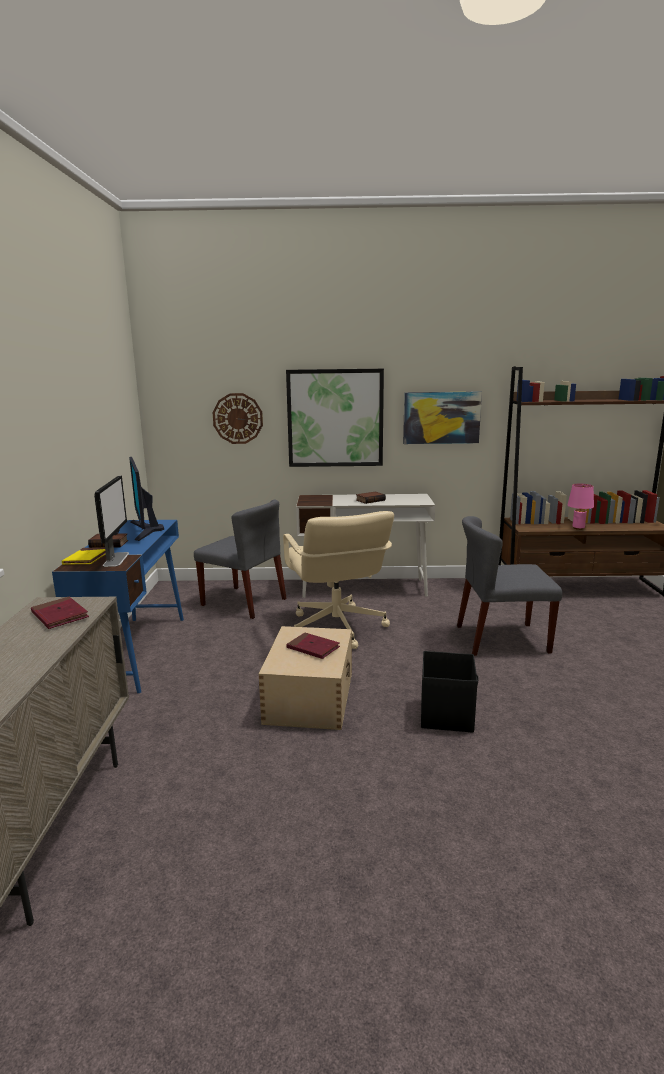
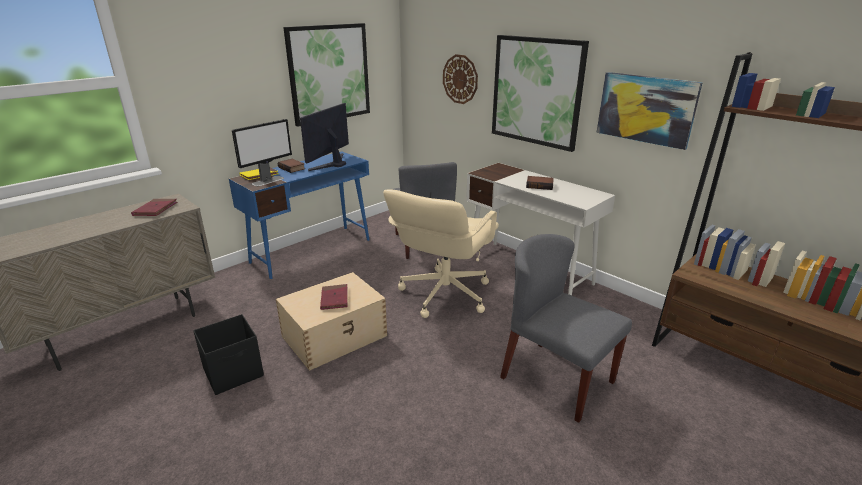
camera: 45 degrees right, 10 degrees up
(103, 423) = (329, 73): none -> picture
(447, 714) = (385, 409): black storage box -> black storage box (234, 373)
(578, 528) = (768, 301): pink table lamp -> none

